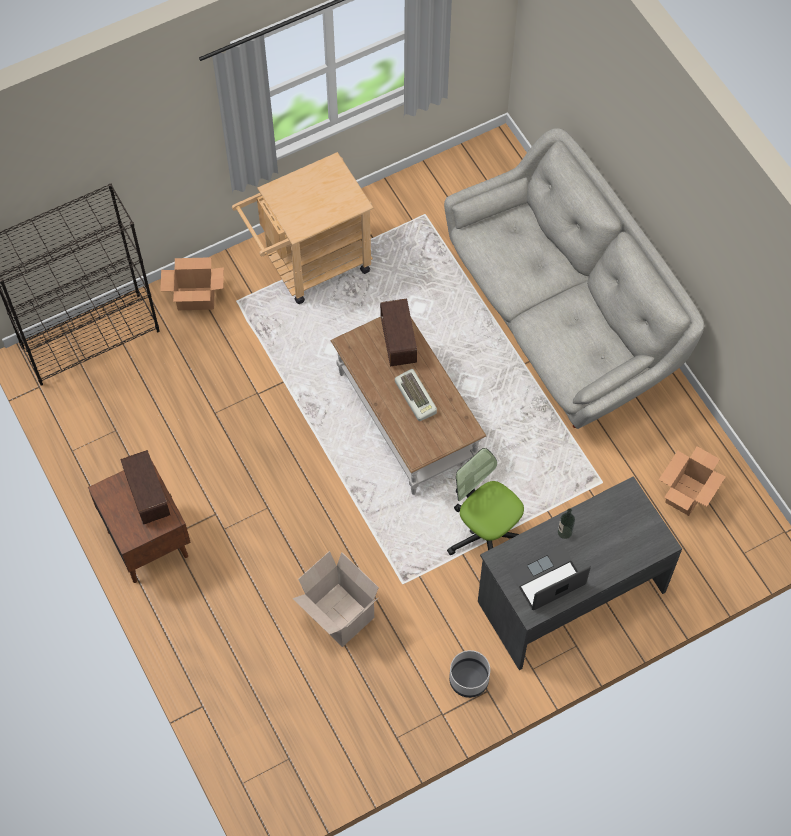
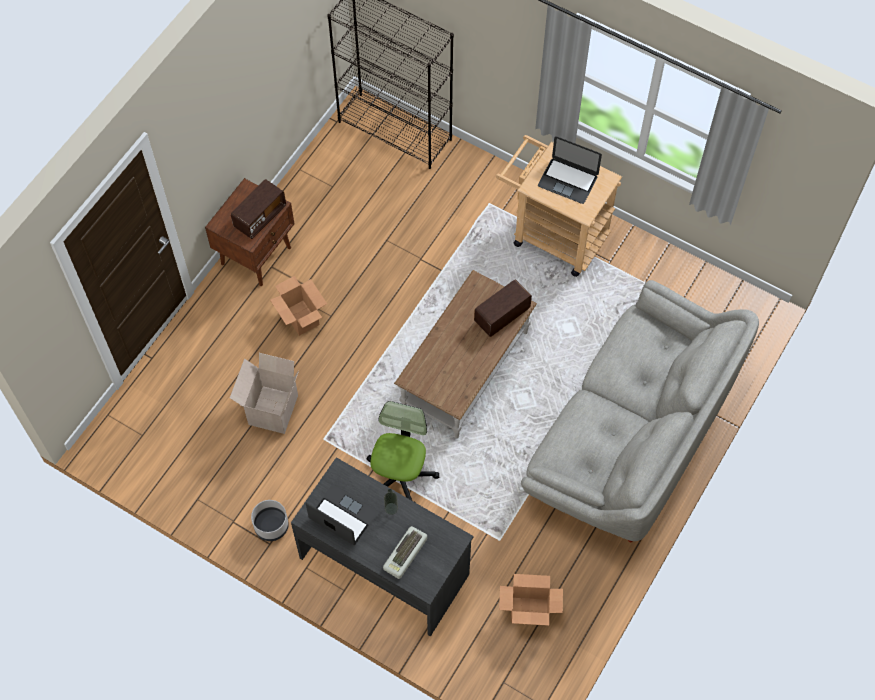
camera: 60 degrees right, 0 degrees up
(195, 299) = (472, 176): cardboard box -> cardboard box (300, 318)
(311, 197) = (568, 180): none -> laptop
(417, 397) = (461, 353): keyboard -> keyboard (406, 554)

